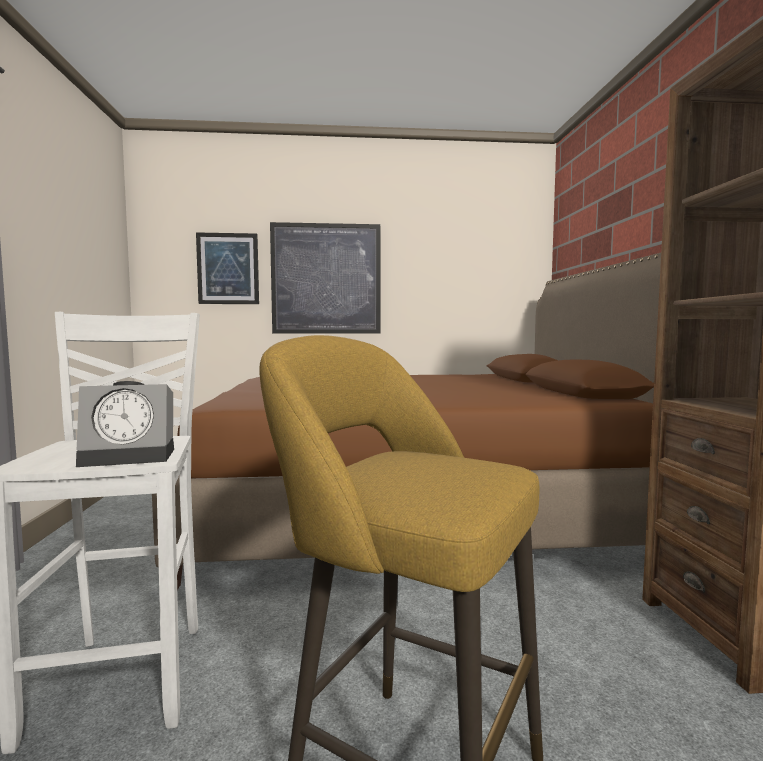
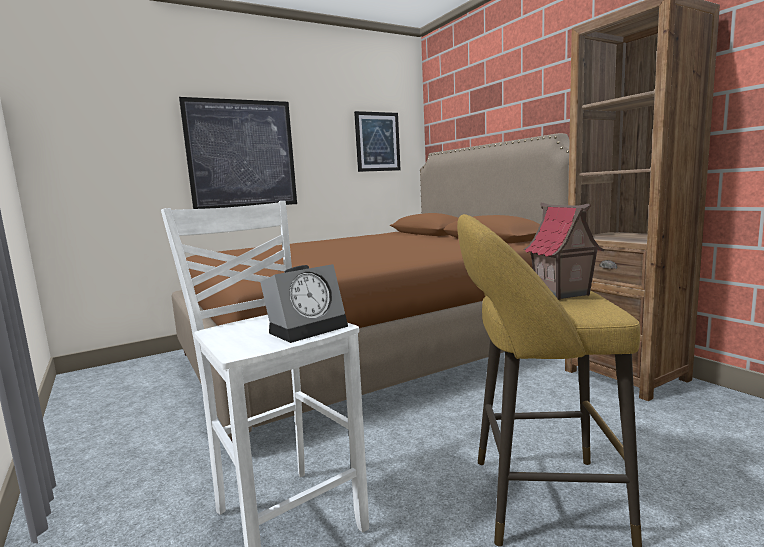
camera: 25 degrees left, 5 degrees up
(228, 269) = (137, 146): picture -> picture (377, 142)
(444, 468) = (561, 293): none -> toy house

